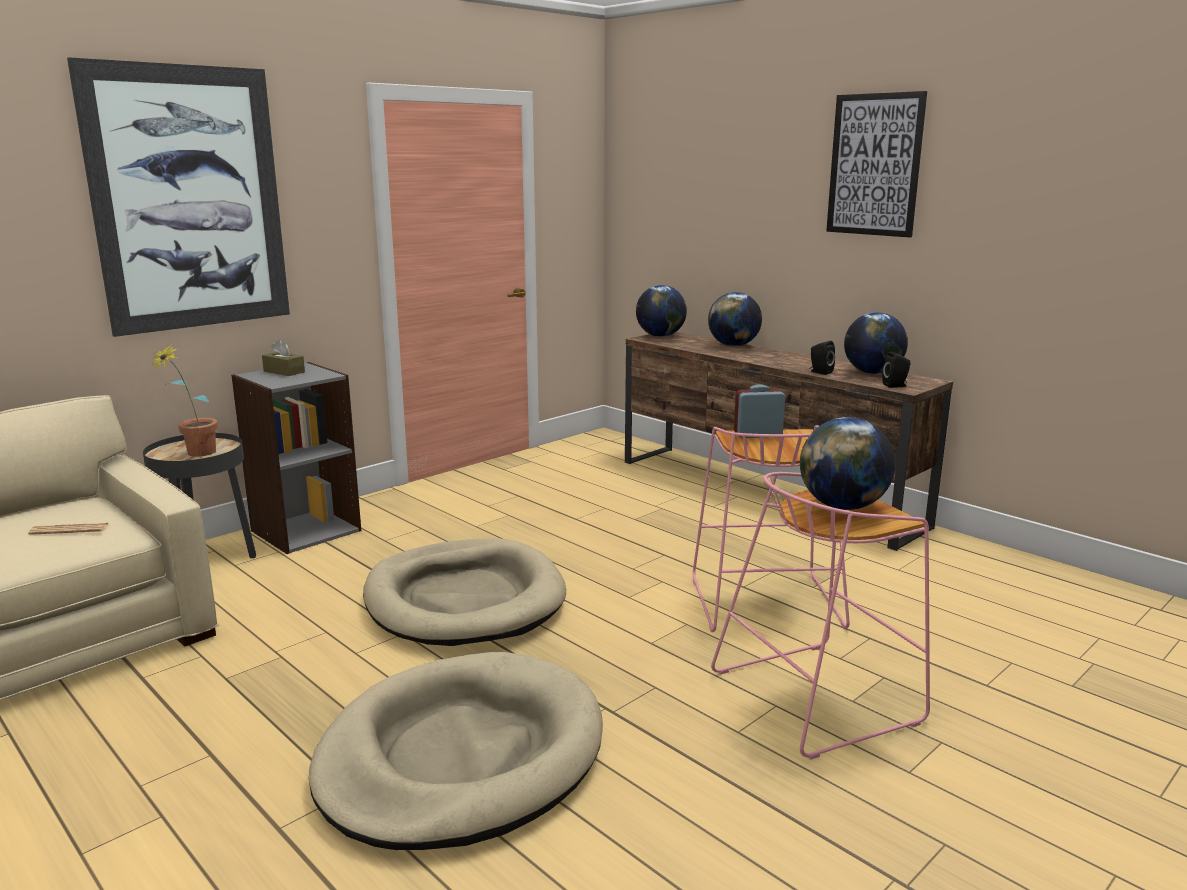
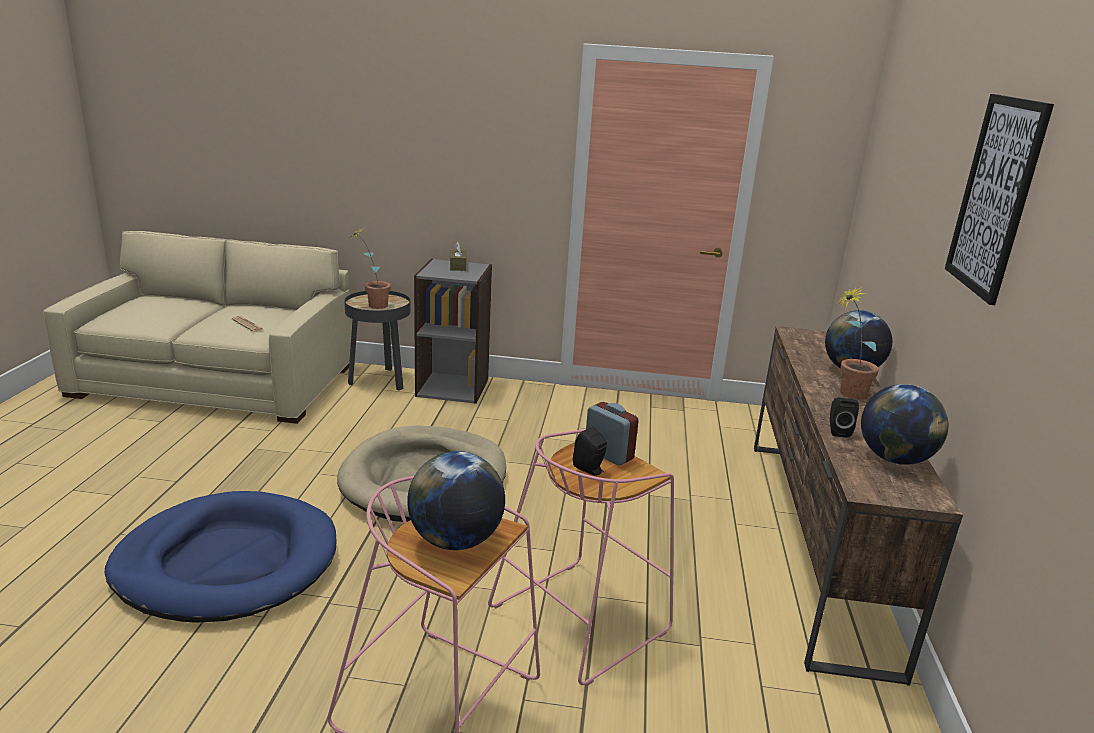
camera: 50 degrees right, 5 degrees up
(189, 199) = (422, 127): picture -> none
(461, 757) = (227, 563): beige dog bed -> blue dog bed
(660, 336) = (815, 335): globe -> none
(766, 356) = (845, 393): none -> potted plant
(896, 386) = (866, 482): black speaker -> black speaker (590, 469)

